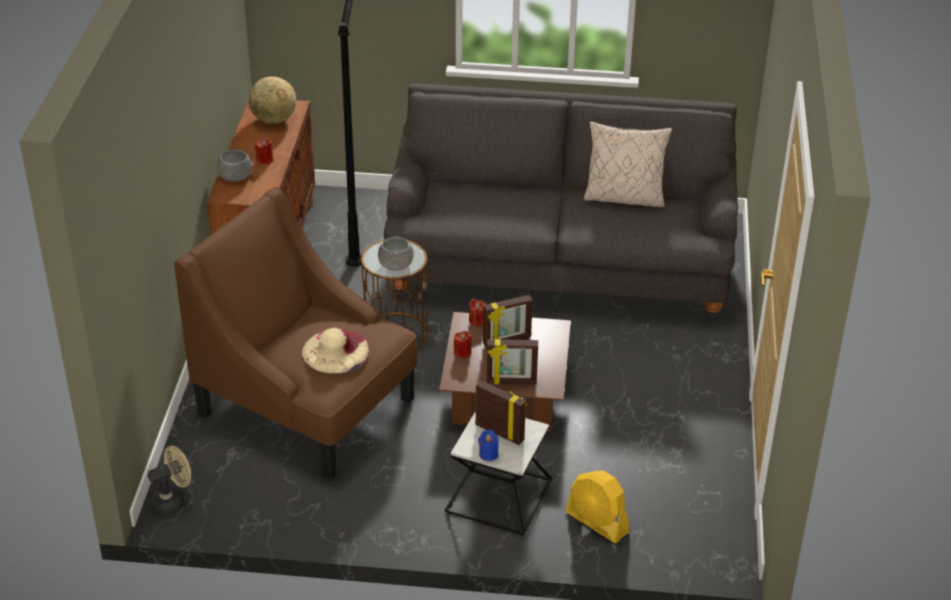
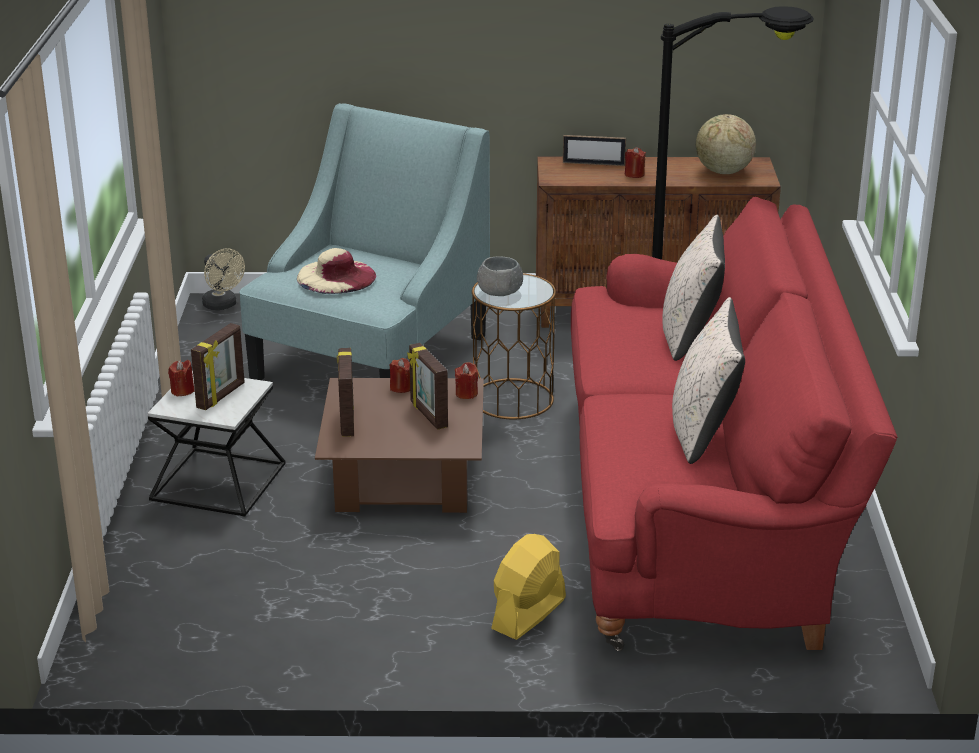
camera: 85 degrees right, 10 degrees down
(235, 176) = (593, 164): grey bowl -> picture frame
(308, 407) = (369, 358): brown armchair -> turquoise armchair
(487, 187) = (690, 335): none -> beige pillow
(488, 454) = (182, 391): blue candle -> red candle
(559, 265) = (700, 508): grey sofa -> red sofa
(597, 522) = (165, 551): yellow fan -> yellow fan (528, 614)

